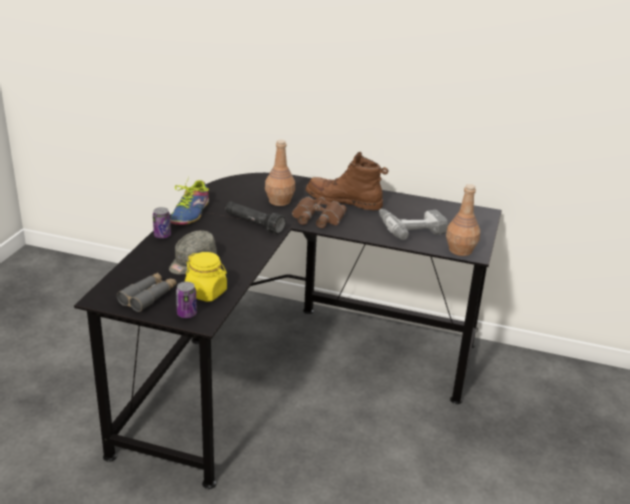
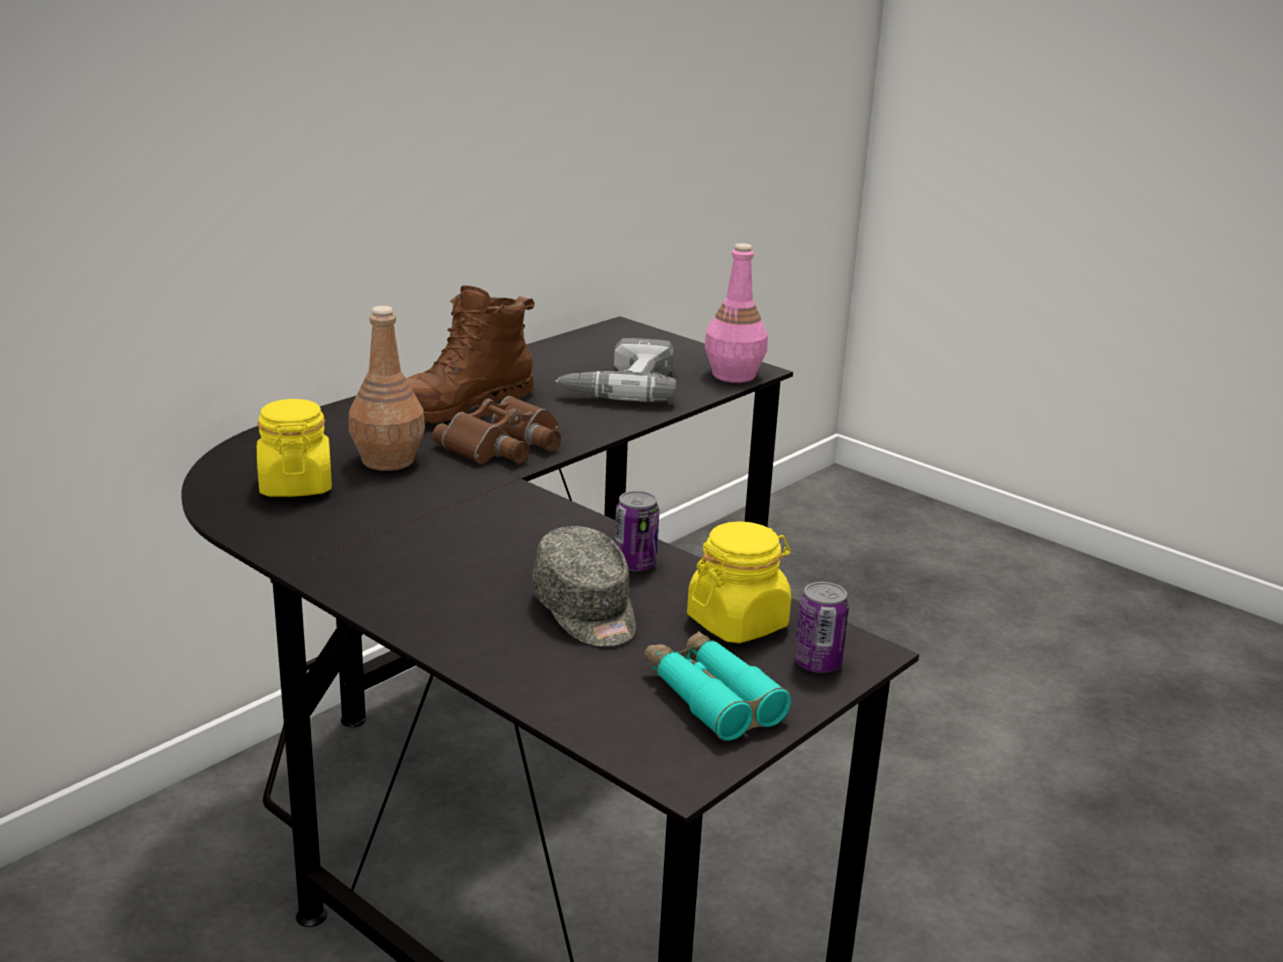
camera: 65 degrees left, 5 degrees down
(148, 296) = (711, 697): grey binoculars -> turquoise binoculars
(162, 235) = (414, 623): can -> can (635, 564)
(190, 213) = (329, 564): shoe -> none
(243, 192) = (295, 485): none -> yellow jar
(254, 224) = (467, 508): black flashlight -> none
(460, 250) = (733, 375): brown bottle -> pink bottle

